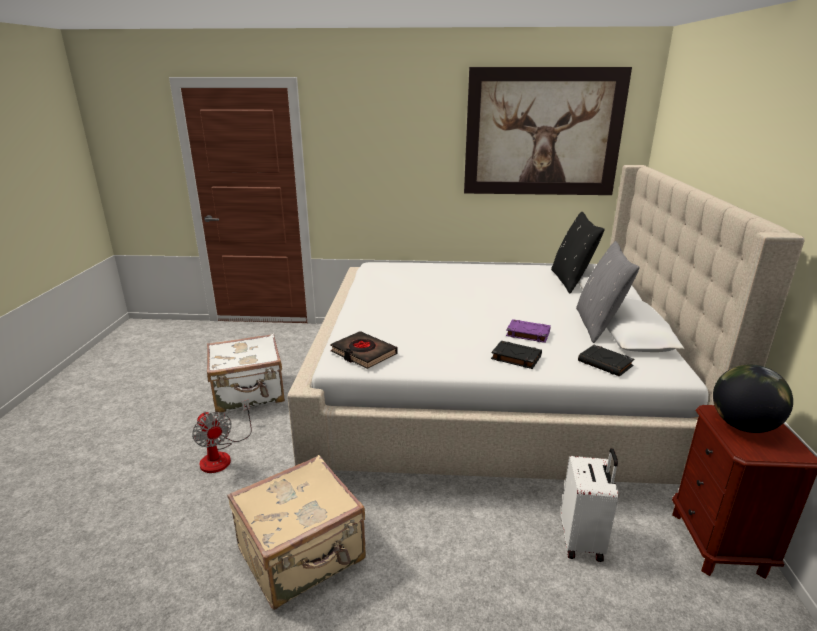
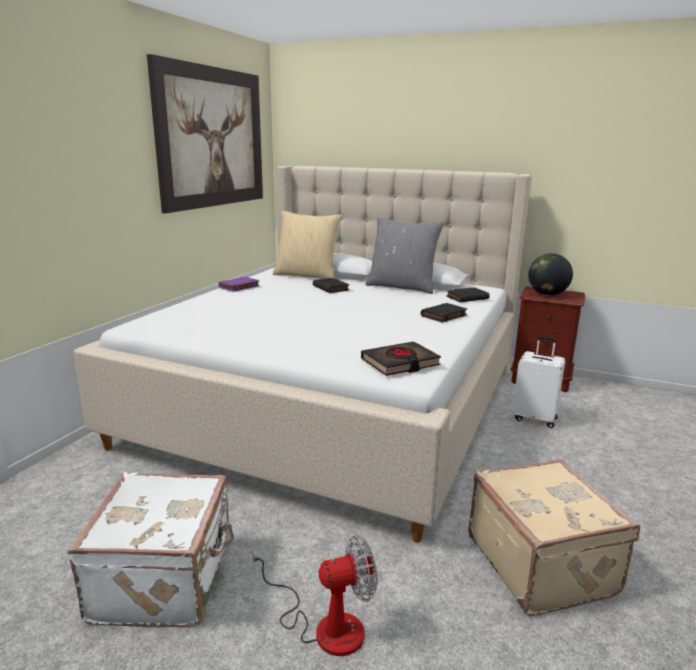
camera: 70 degrees left, 5 degrees down
(527, 334) = (401, 305): purple book -> purple book (239, 287)
(542, 297) = (331, 288): none -> black book
(571, 281) = (307, 275): black pillow -> beige pillow

